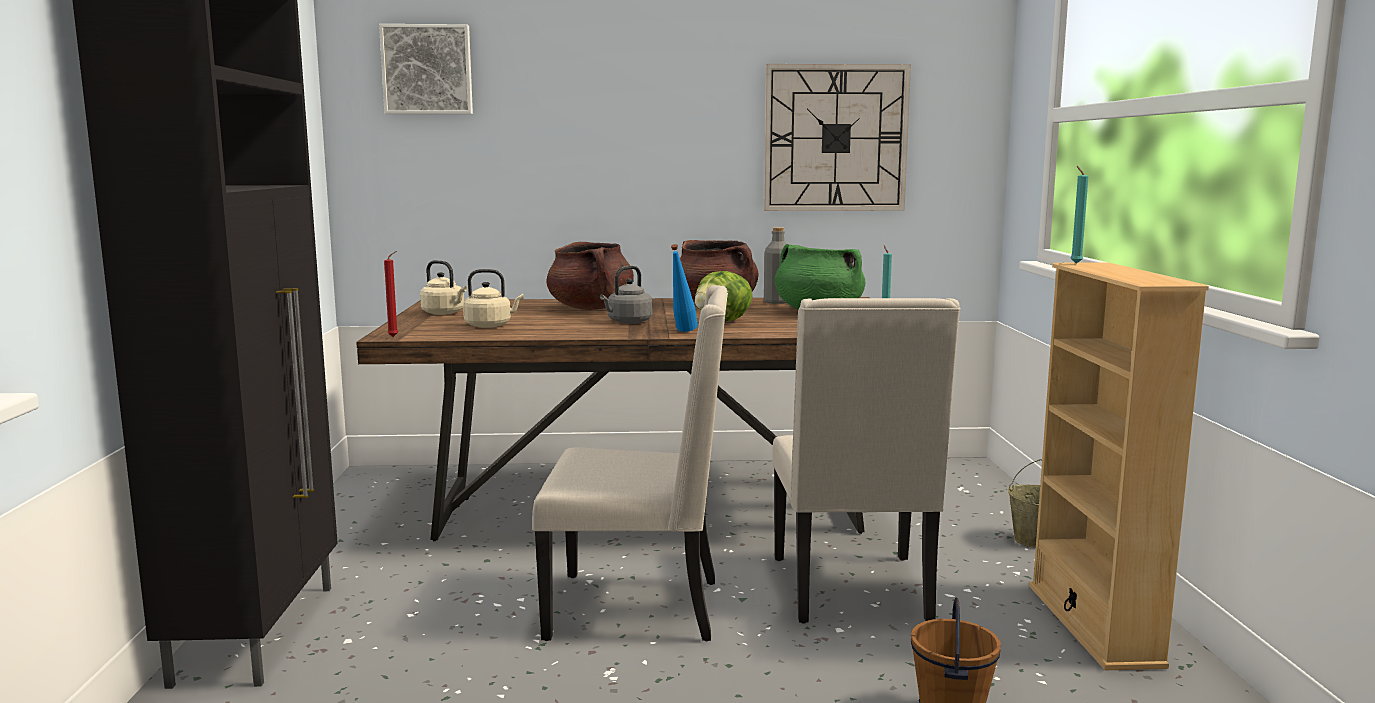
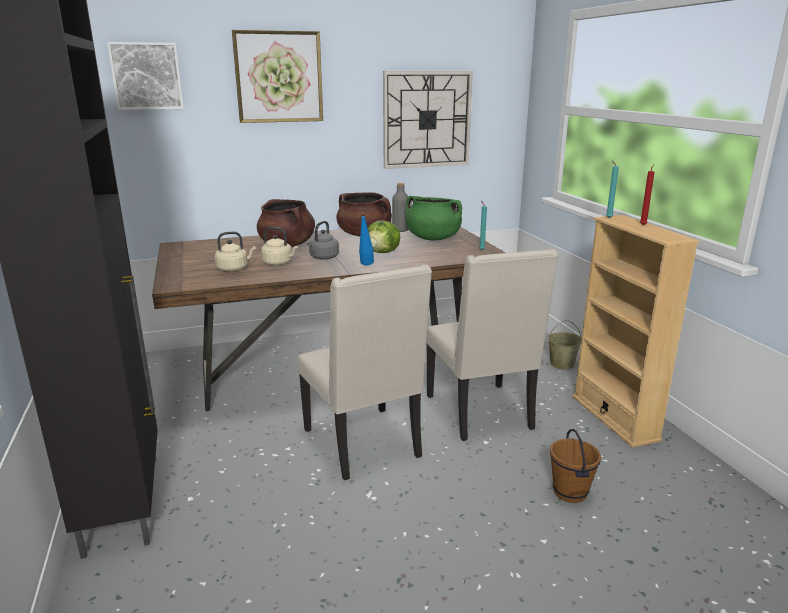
camera: 15 degrees left, 10 degrees up
(395, 336) = (176, 286): red candle -> red candle (643, 225)
(445, 313) = (190, 257): beige kettle -> beige kettle (279, 263)
(608, 72) = (279, 77): none -> picture
(639, 608) = (364, 444): beige chair -> beige chair turned 75 degrees clockwise

